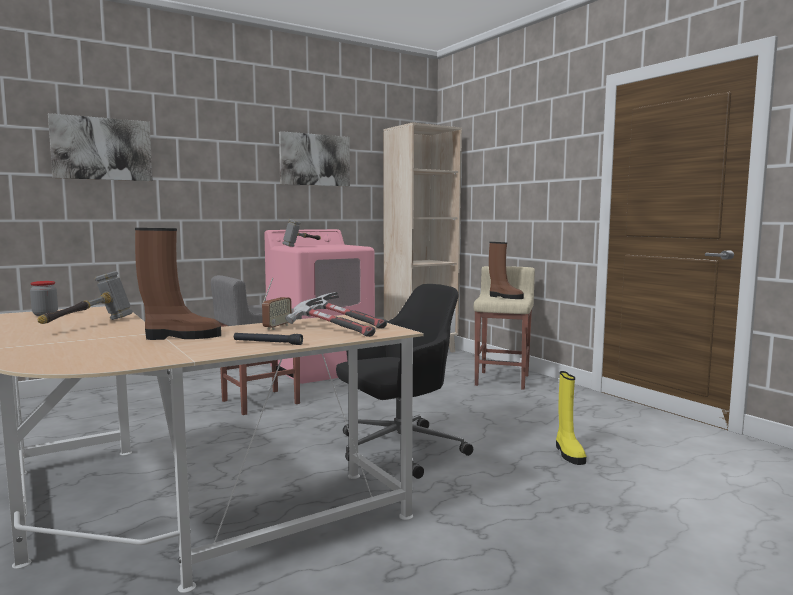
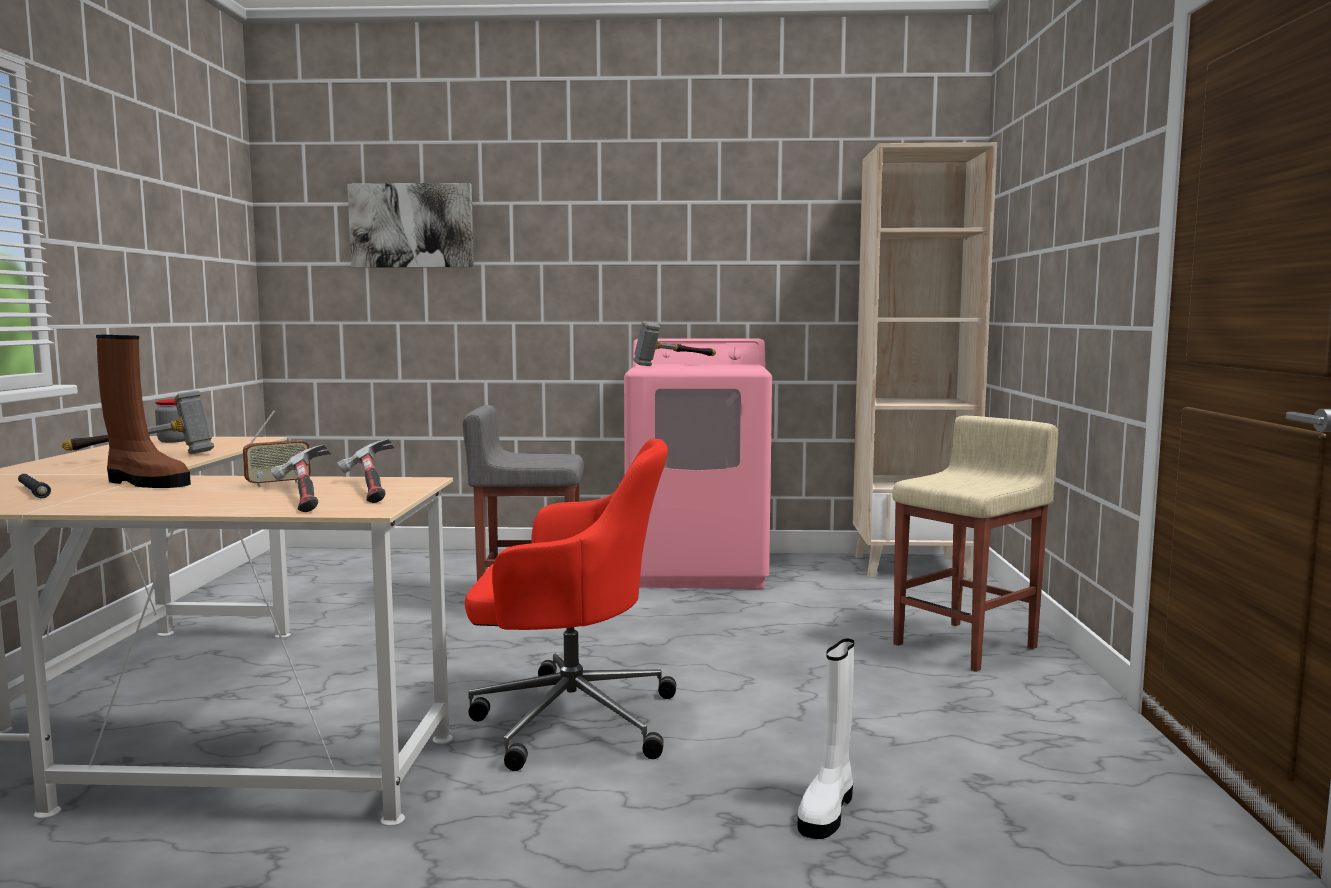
camera: 35 degrees right, 0 degrees up
(267, 343) = (173, 503): black flashlight -> black flashlight (33, 491)
(314, 160) = (727, 223): picture -> none
(398, 450) = (569, 719): black office chair -> red office chair
(505, 297) = (971, 480): brown boot -> none
(568, 453) = (827, 810): yellow boot -> white boot

